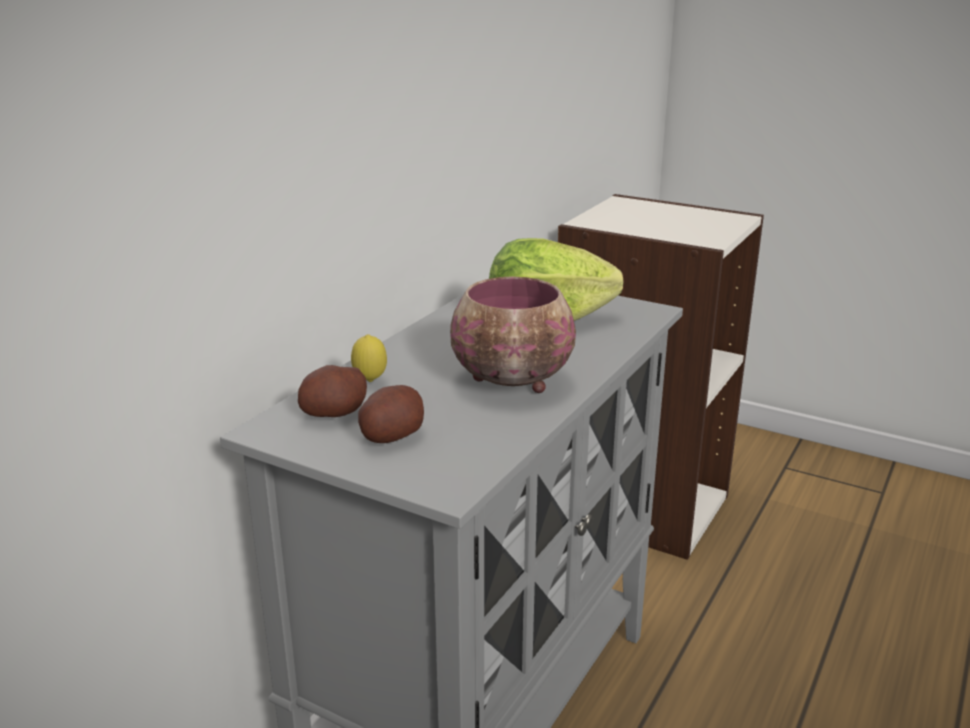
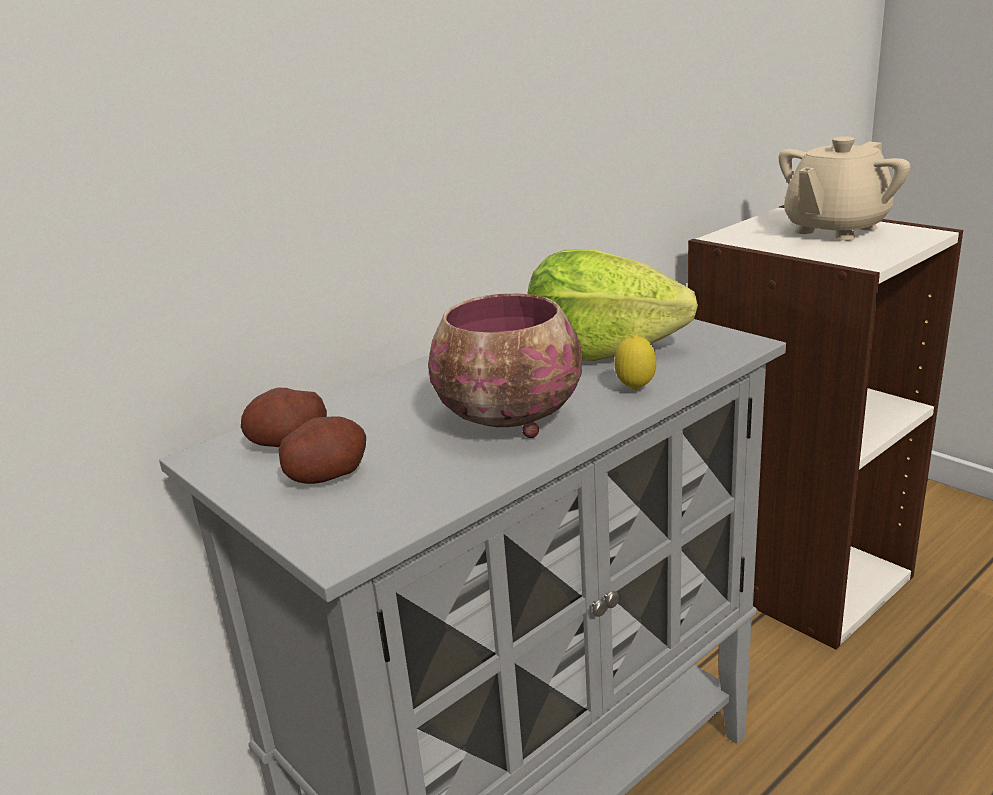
camera: 20 degrees right, 0 degrees up
(370, 381) = (354, 409): lemon -> lemon (635, 389)
(670, 215) = (834, 230): none -> beige teapot

